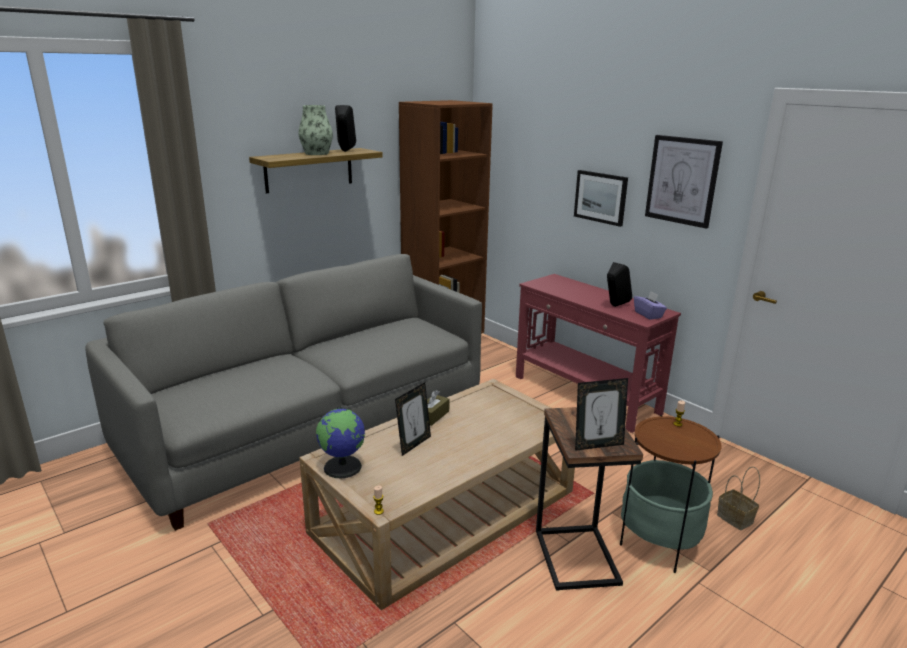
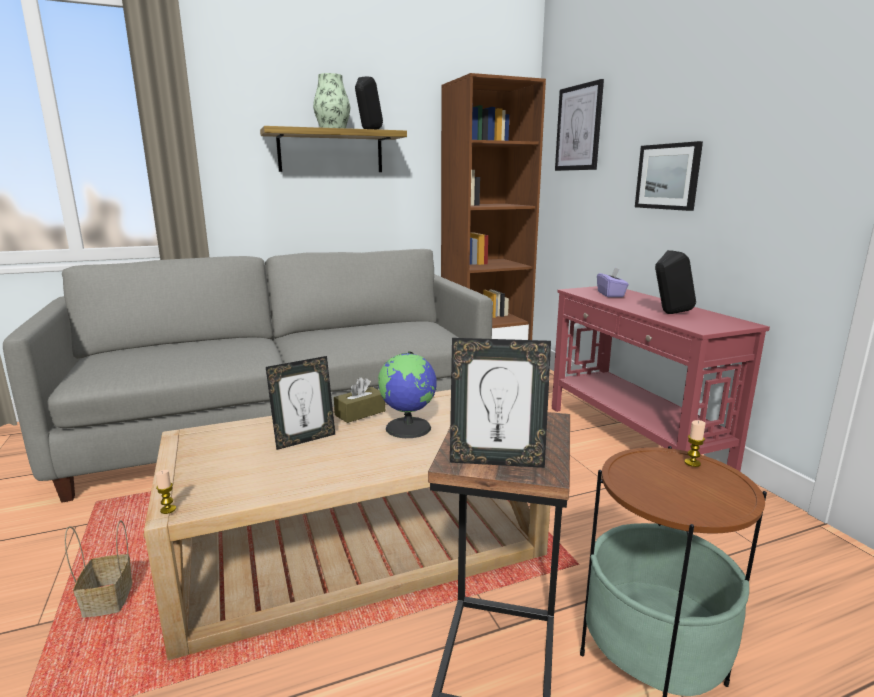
camera: 20 degrees right, 5 degrees down
(343, 467) = (194, 449): globe -> globe (409, 428)
(648, 315) = (714, 324): purple tissue box -> purple tissue box (611, 294)
(682, 180) = (778, 127): picture -> picture (578, 128)
(736, 519) = (819, 662): basket -> basket (109, 601)

